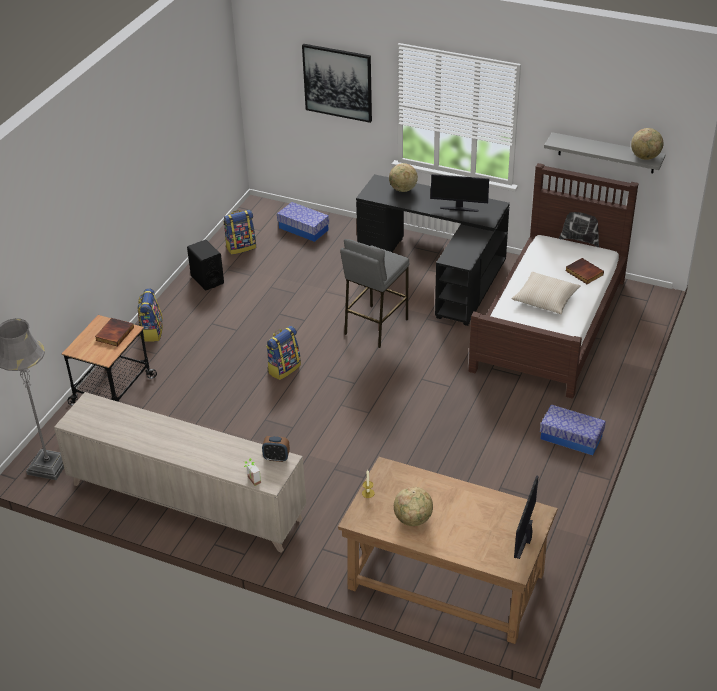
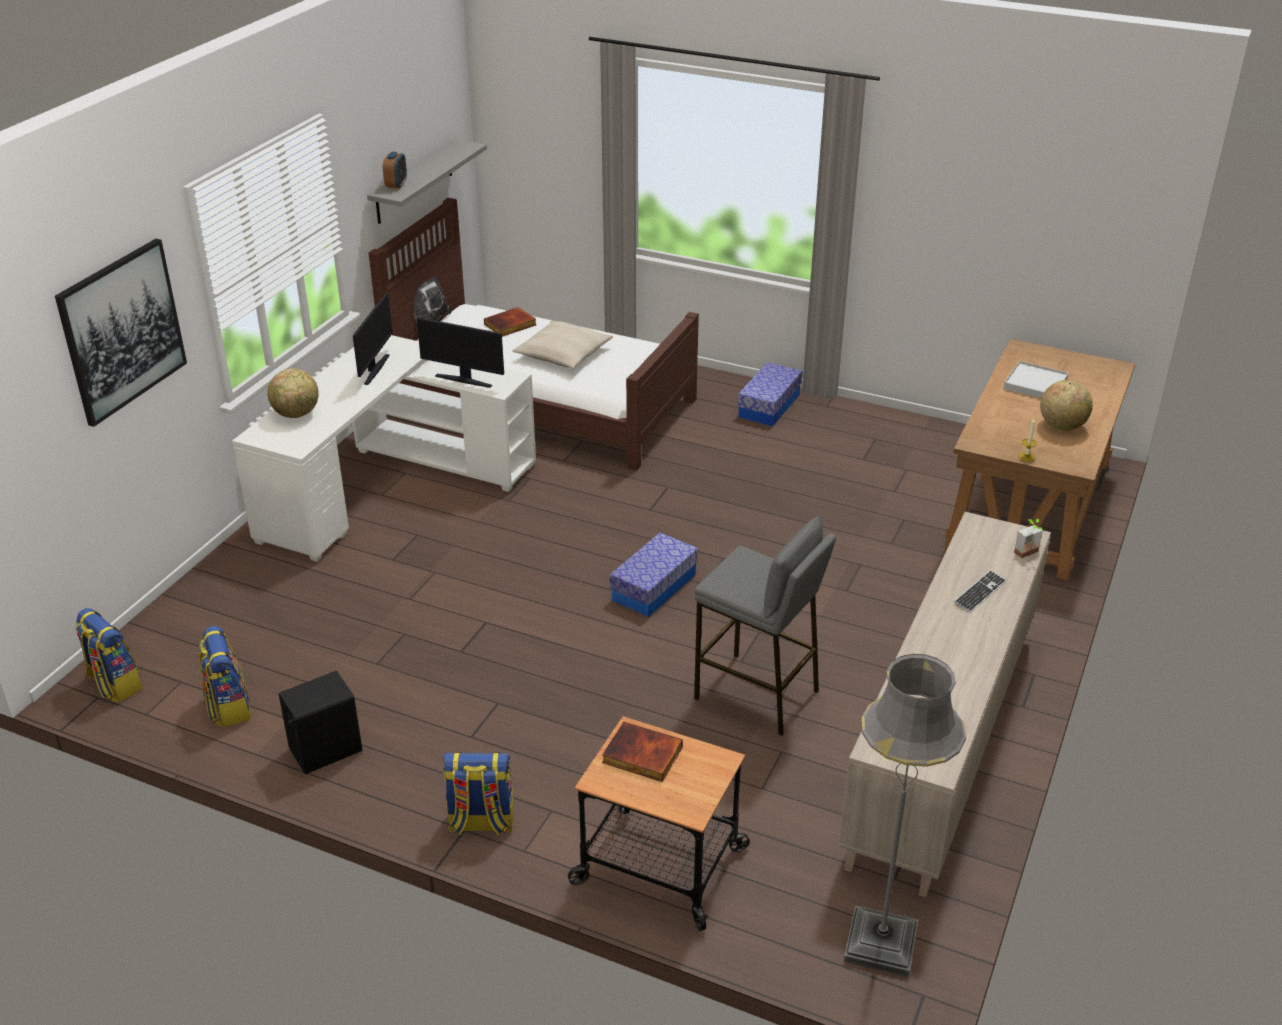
camera: 90 degrees left, 5 degrees down
(213, 453) = (980, 593): none -> keyboard
(276, 458) = (975, 533): alarm clock -> alarm clock (396, 185)
(284, 368) = (613, 643): backpack -> backpack (113, 684)
(303, 229) = (202, 625): storage box -> storage box (654, 587)
(375, 326) = (518, 548): grey stool -> grey stool (757, 695)
(439, 270) = (388, 484): black desk -> white desk
(478, 512) = (1035, 384): none -> white tray
(526, 539) = (1067, 358): monitor -> monitor (464, 380)
(645, 157) = (460, 149): globe -> none

